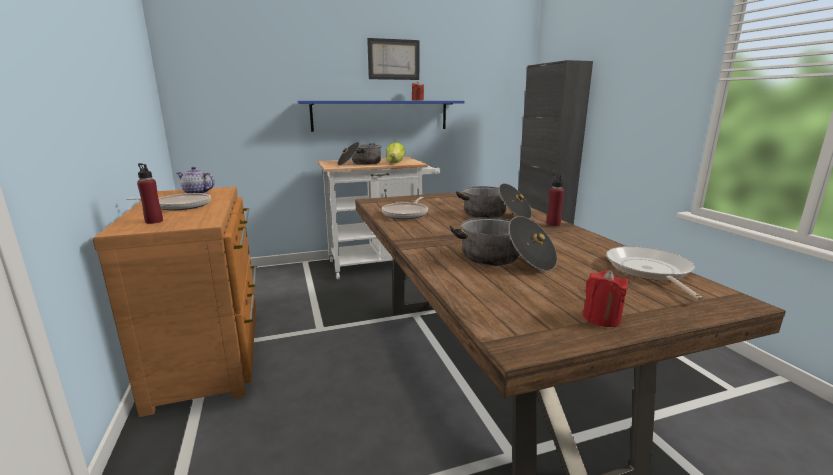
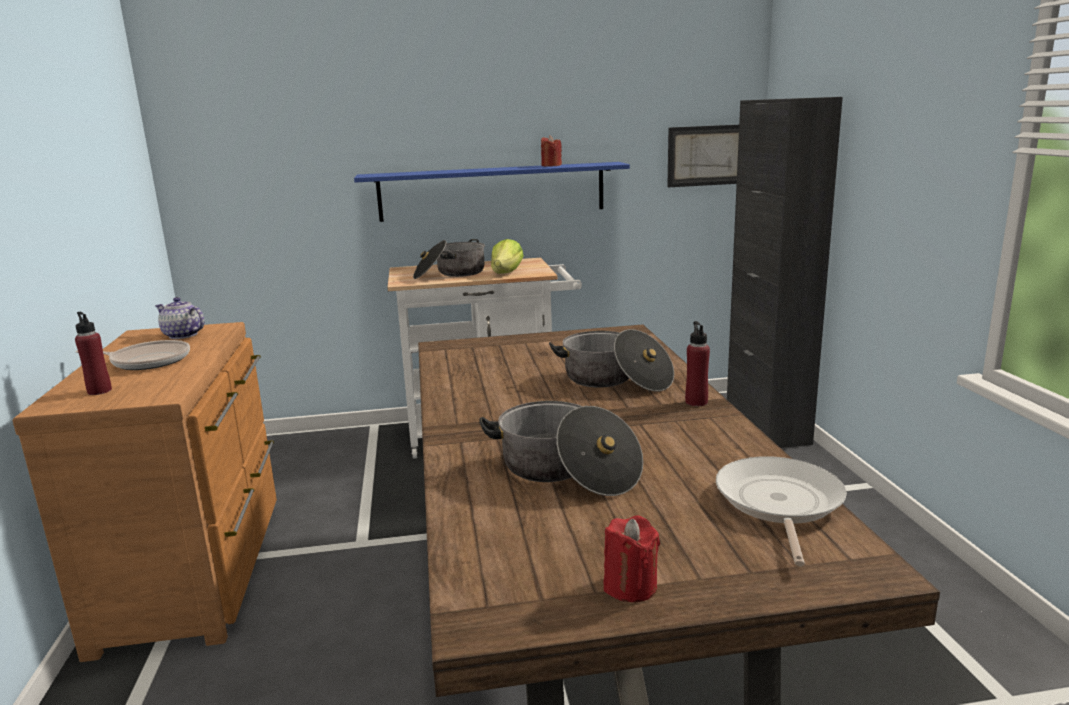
camera: 10 degrees right, 0 degrees up
(393, 59) = (511, 101): picture -> picture (706, 155)
(406, 214) = (477, 374): frying pan -> none

